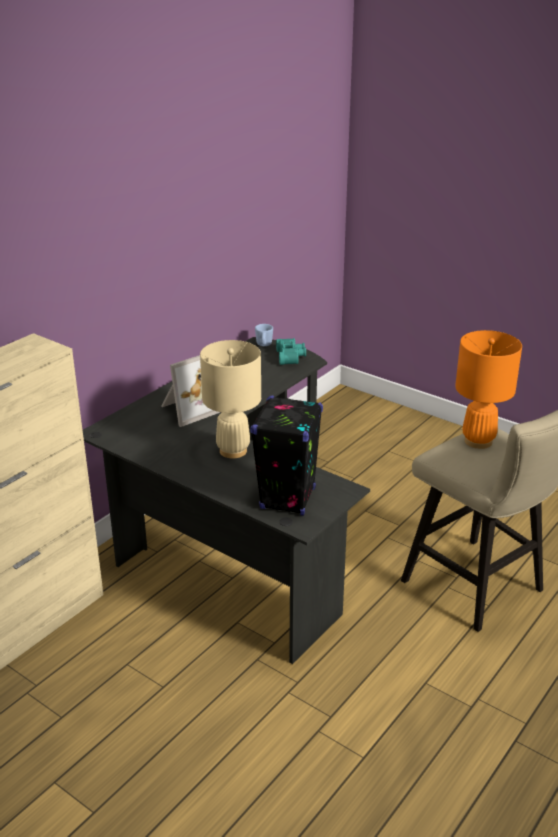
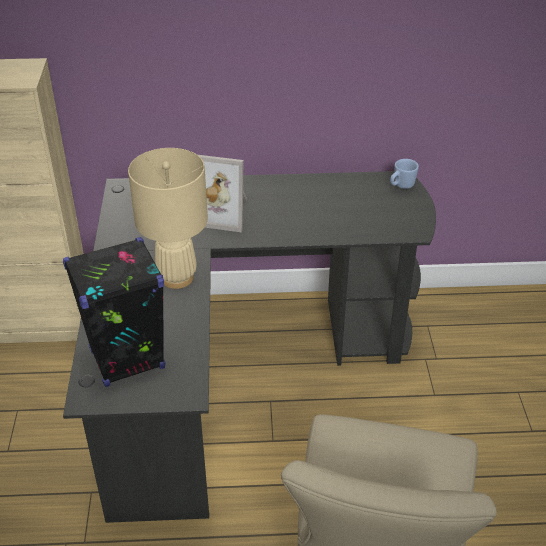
camera: 50 degrees right, 10 degrees up
(291, 357) = (404, 214): turquoise binoculars -> none
(478, 441) = (396, 450): orange table lamp -> none

